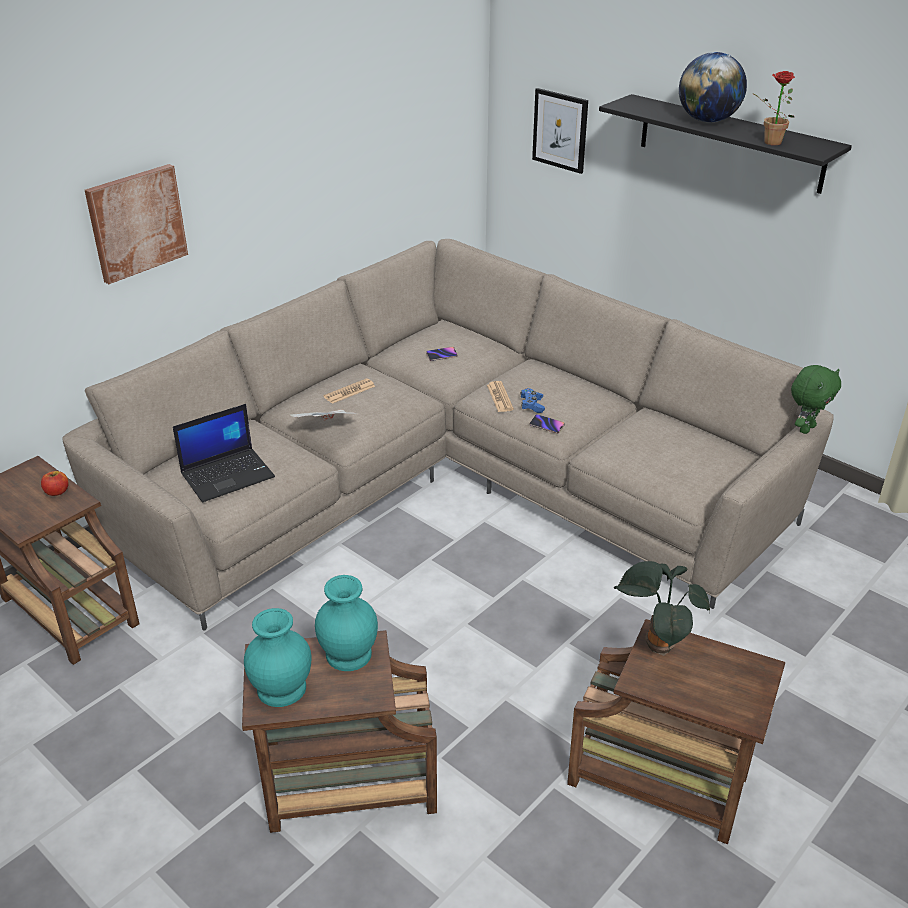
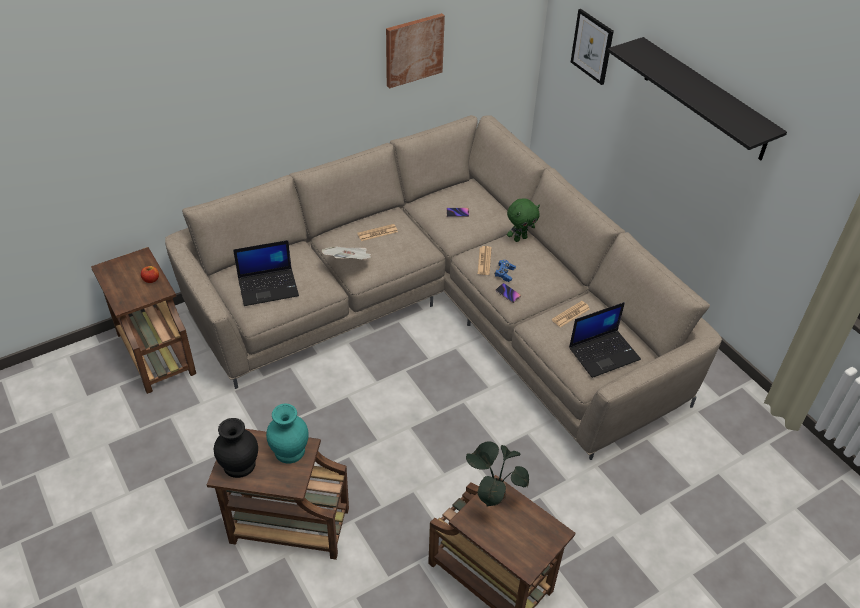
camera: 15 degrees right, 10 degrees up
(136, 222) = (232, 98): picture -> picture (413, 50)
(280, 688) = (238, 464): turquoise vase -> black vase
(635, 432) = (570, 314): none -> newspaper
(697, 463) = (604, 353): none -> laptop
(707, 121) = (685, 81): globe -> none
(768, 142) = (719, 116): potted plant -> none
(806, 428) = (692, 347): green plush toy -> green plush toy (520, 238)

